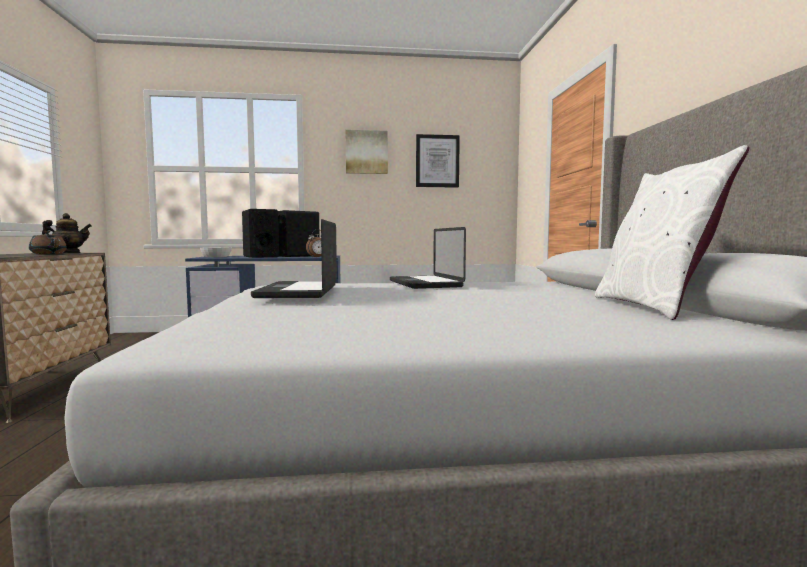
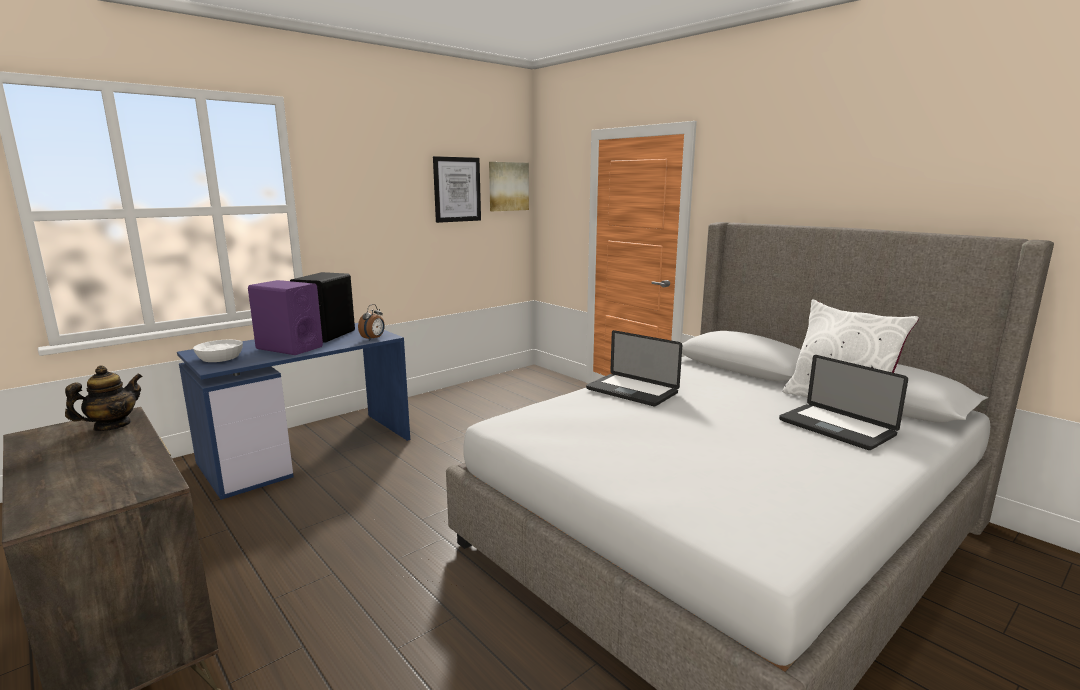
camera: 35 degrees left, 10 degrees up
(48, 254) = (122, 442): brown teapot -> none
(260, 257) = (289, 348): black speaker -> purple speaker
(299, 291) = (616, 443): laptop -> laptop (836, 428)
(366, 152) = (376, 180): picture -> picture (508, 186)

